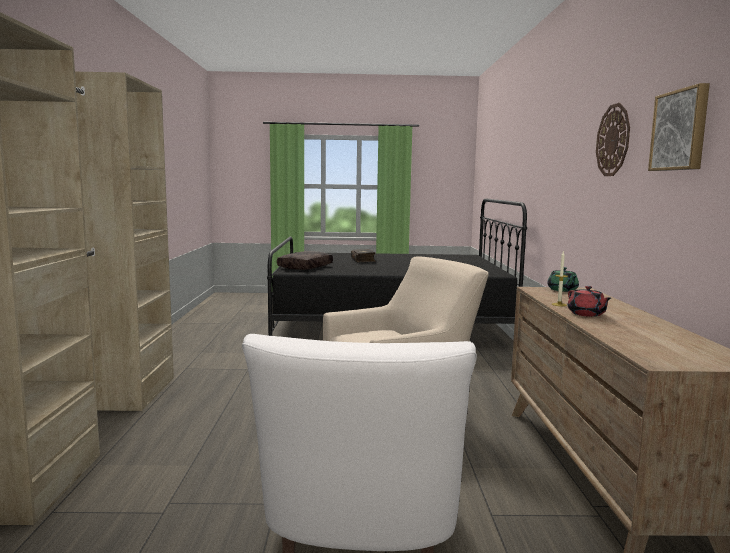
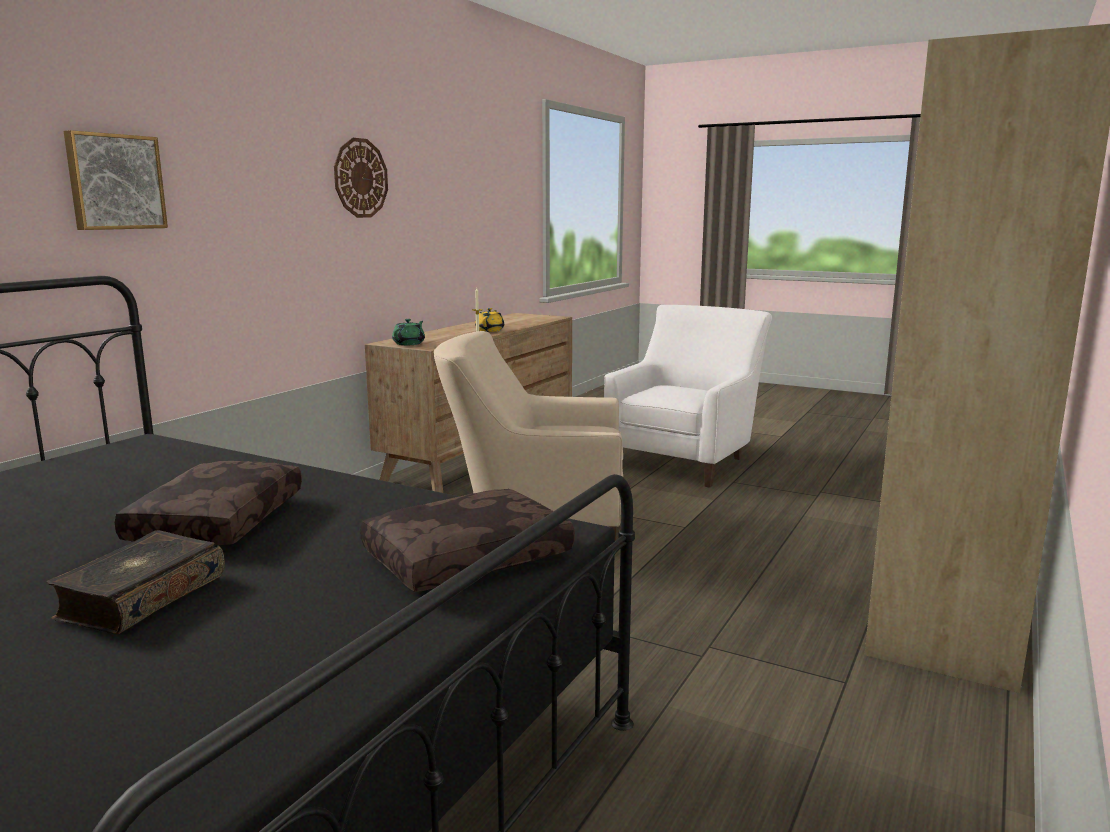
camera: 150 degrees left, 5 degrees up
(390, 266) = (216, 521): none -> brown pillow
(586, 314) = (490, 330): red teapot -> yellow teapot
(681, 130) = (438, 183): picture -> picture (115, 182)

